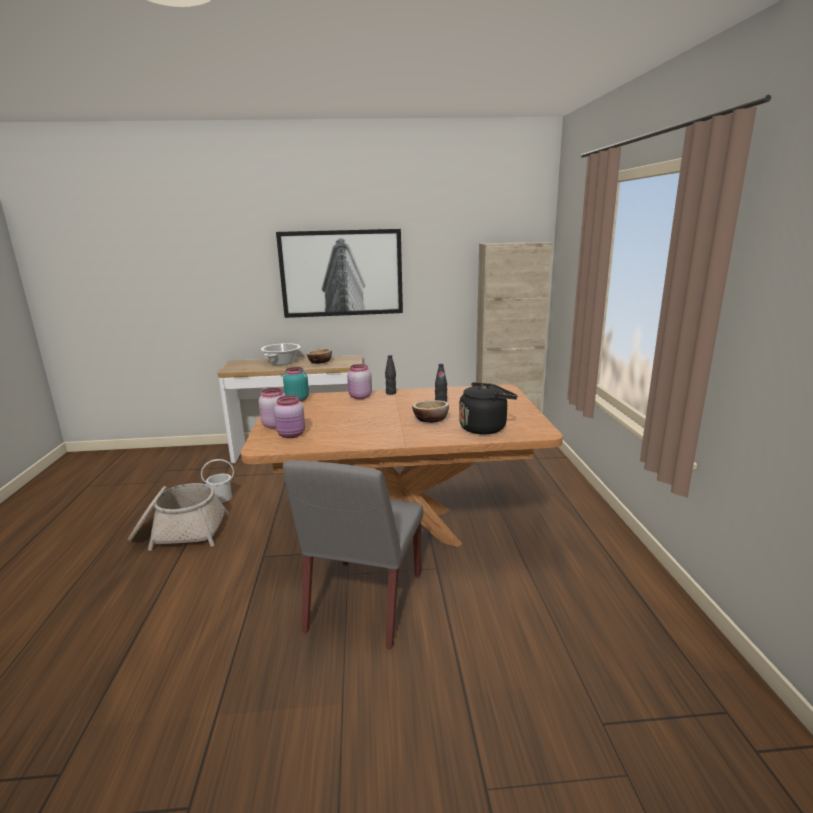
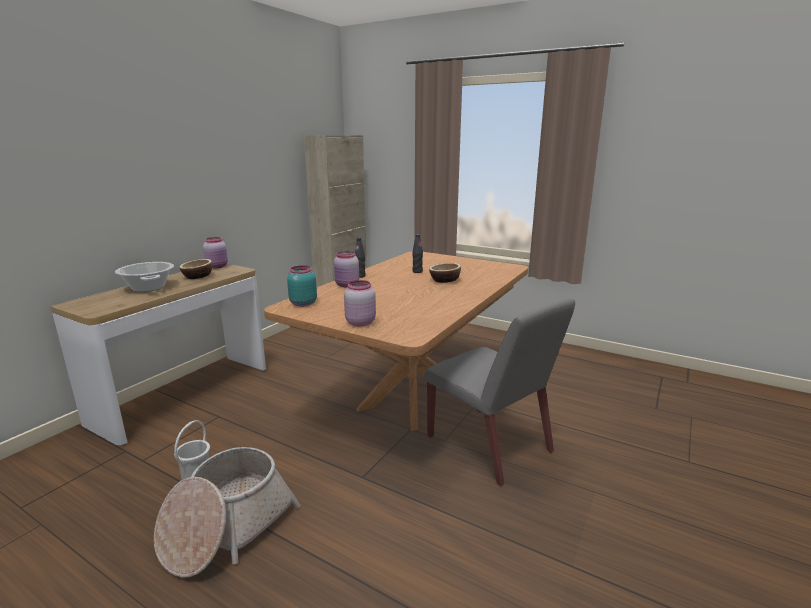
camera: 55 degrees left, 0 degrees up
(292, 435) = (398, 321): pink jar -> pink jar (218, 266)
(341, 273) = (185, 167): picture -> none
(485, 427) = (484, 274): black kettle -> none

